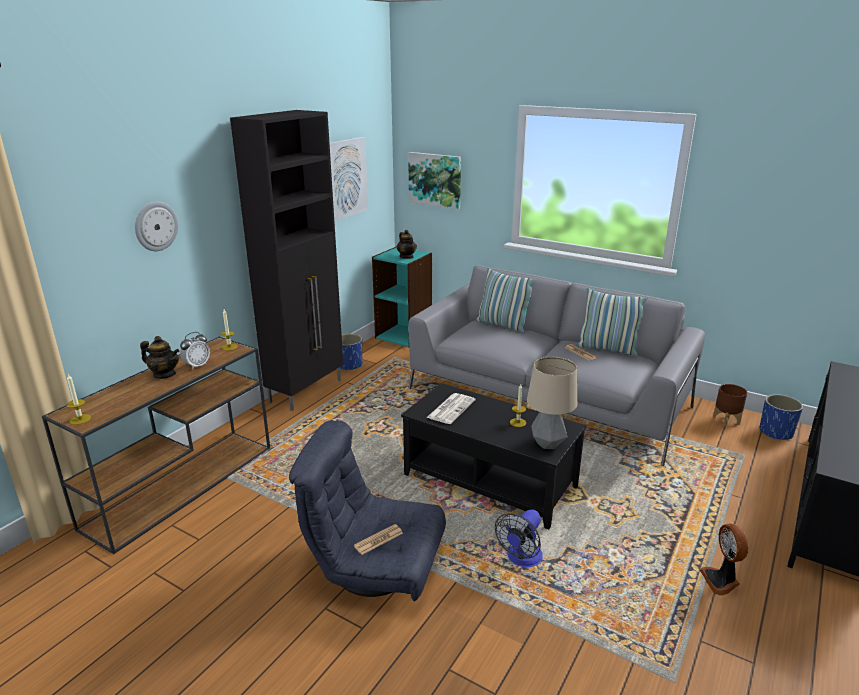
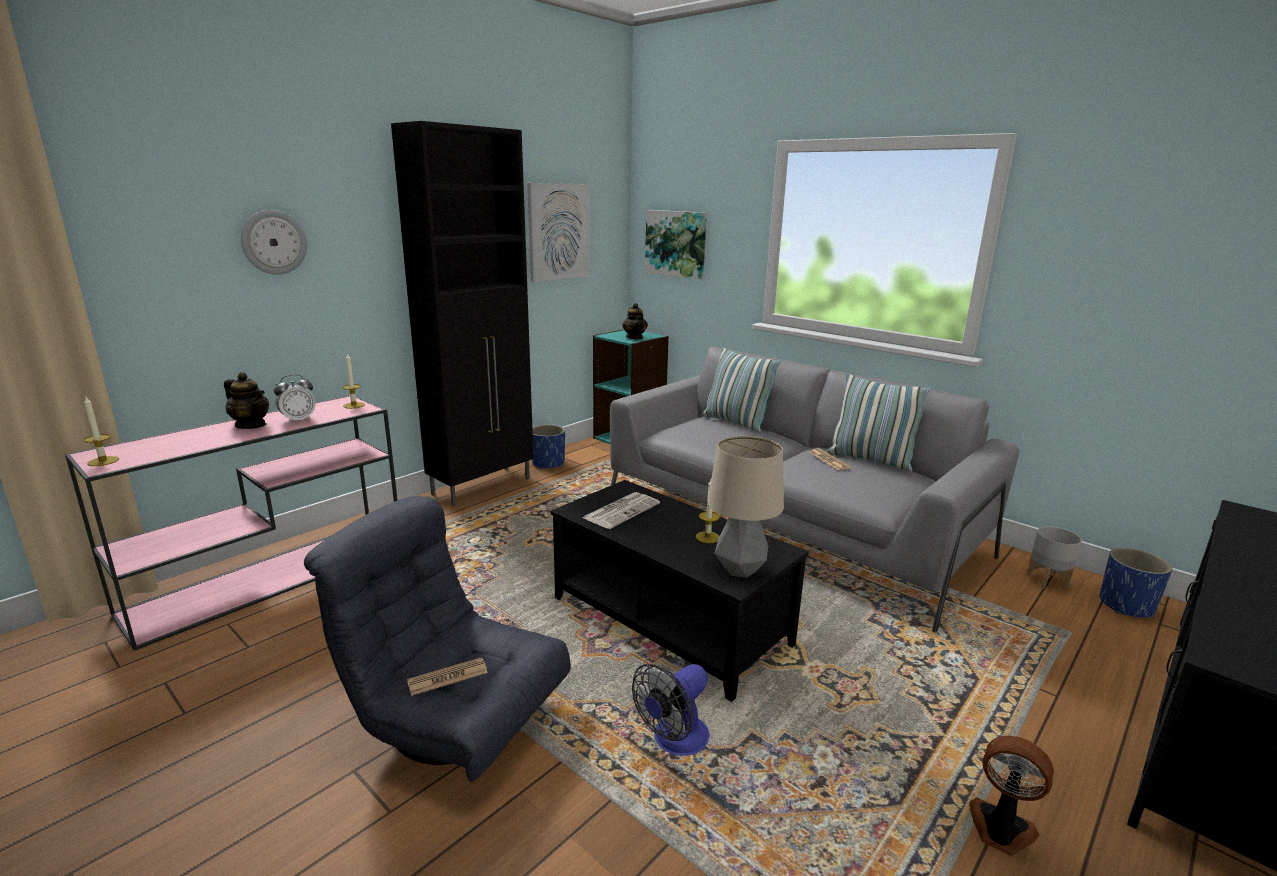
camera: 10 degrees right, 5 degrees down
(183, 485) = (273, 576): brown console table -> pink console table
(721, 580) = (1000, 830): fan -> fan turned 120 degrees clockwise
(726, 420) = (1047, 581): brown planter -> grey planter

